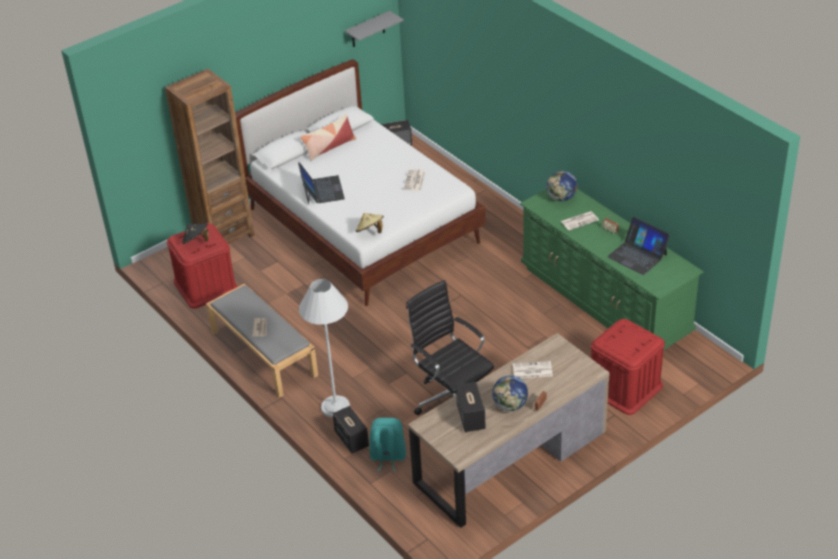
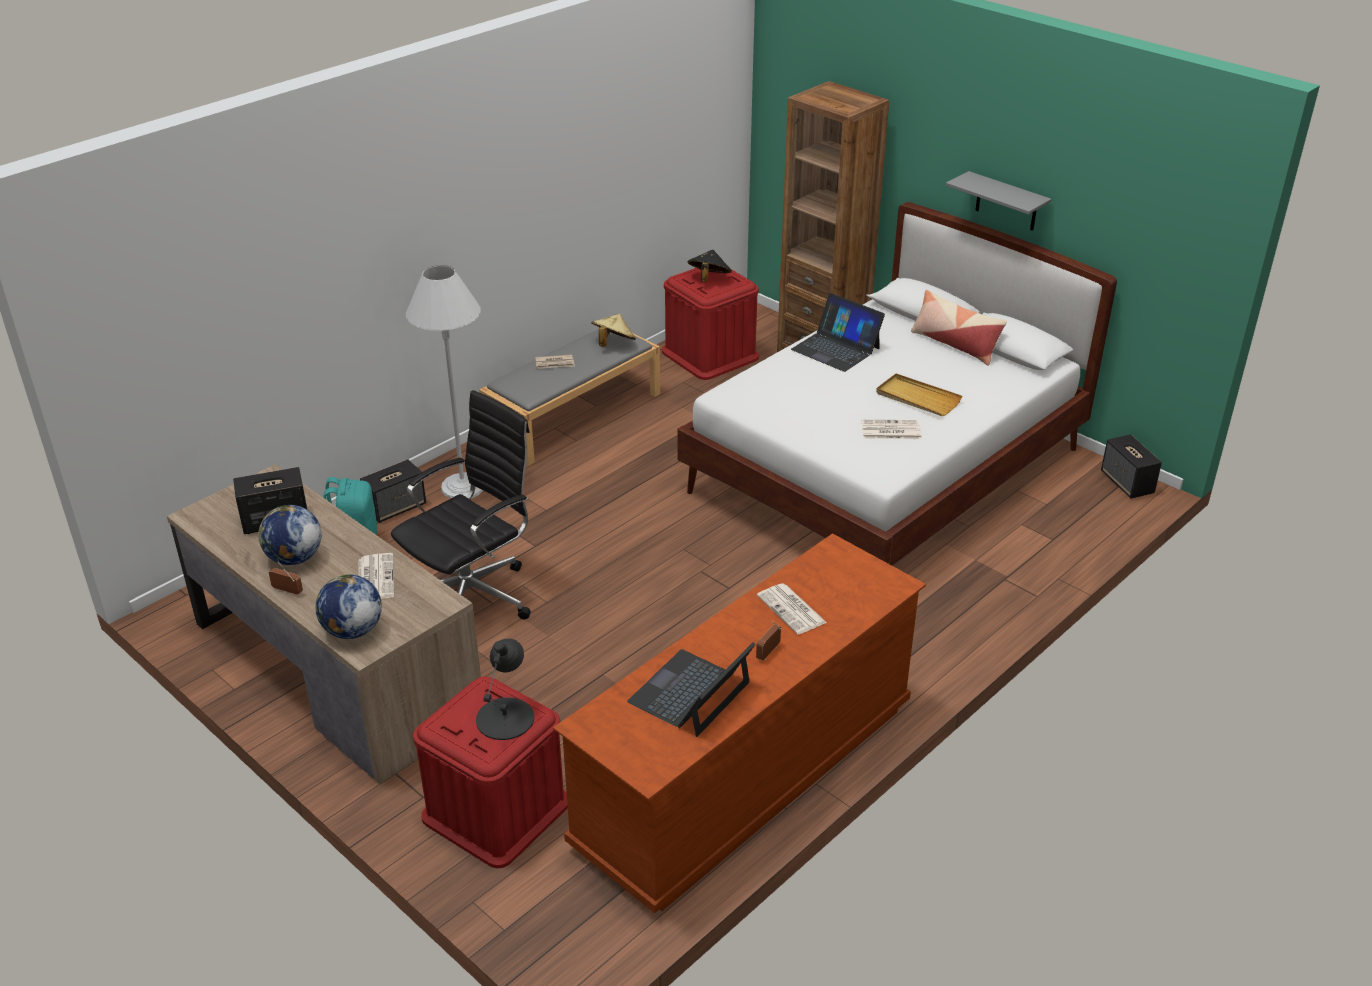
camera: 80 degrees right, 5 degrees down
(322, 190) = (836, 348): laptop -> laptop turned 60 degrees clockwise
(368, 29) = (1163, 250): grey shelf -> grey shelf (1006, 202)
(370, 231) = (738, 399): beige hat -> beige hat (613, 344)
(384, 167) = (917, 398): none -> beige tray
(561, 198) = (860, 583): globe -> globe (352, 631)
(604, 300) = (745, 774): green dresser -> brown dresser
(627, 333) = (506, 718): none -> black table lamp

